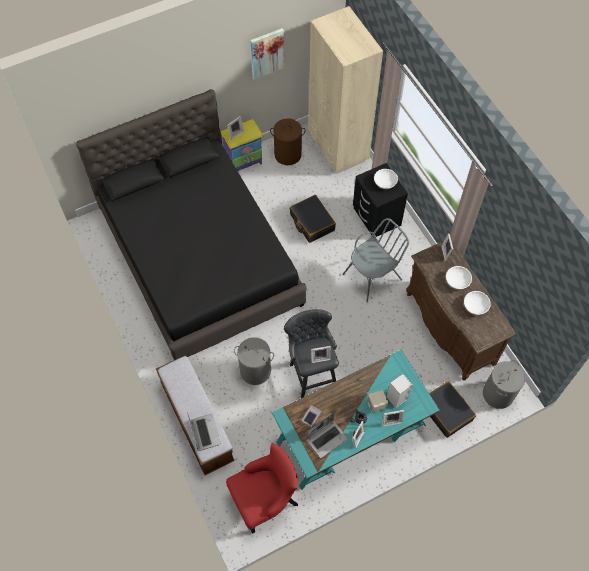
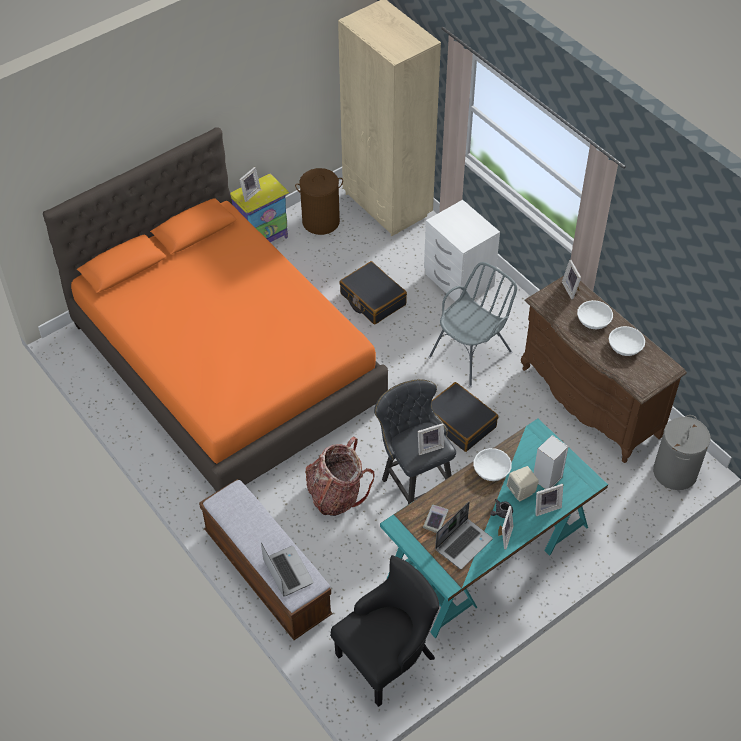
camera: 10 degrees left, 10 degrees down
(200, 256) = (226, 363): black bed -> orange bed
(255, 370) = (336, 495): grey laundry basket -> backpack
(264, 500) = (385, 660): red chair -> black chair
(267, 53) = (283, 73): picture -> none
(376, 217) = (458, 281): black nightstand -> white nightstand
(385, 182) = (466, 222): white bowl -> white bowl (491, 469)
(446, 411) = (611, 505): black suitcase -> black suitcase (460, 422)

